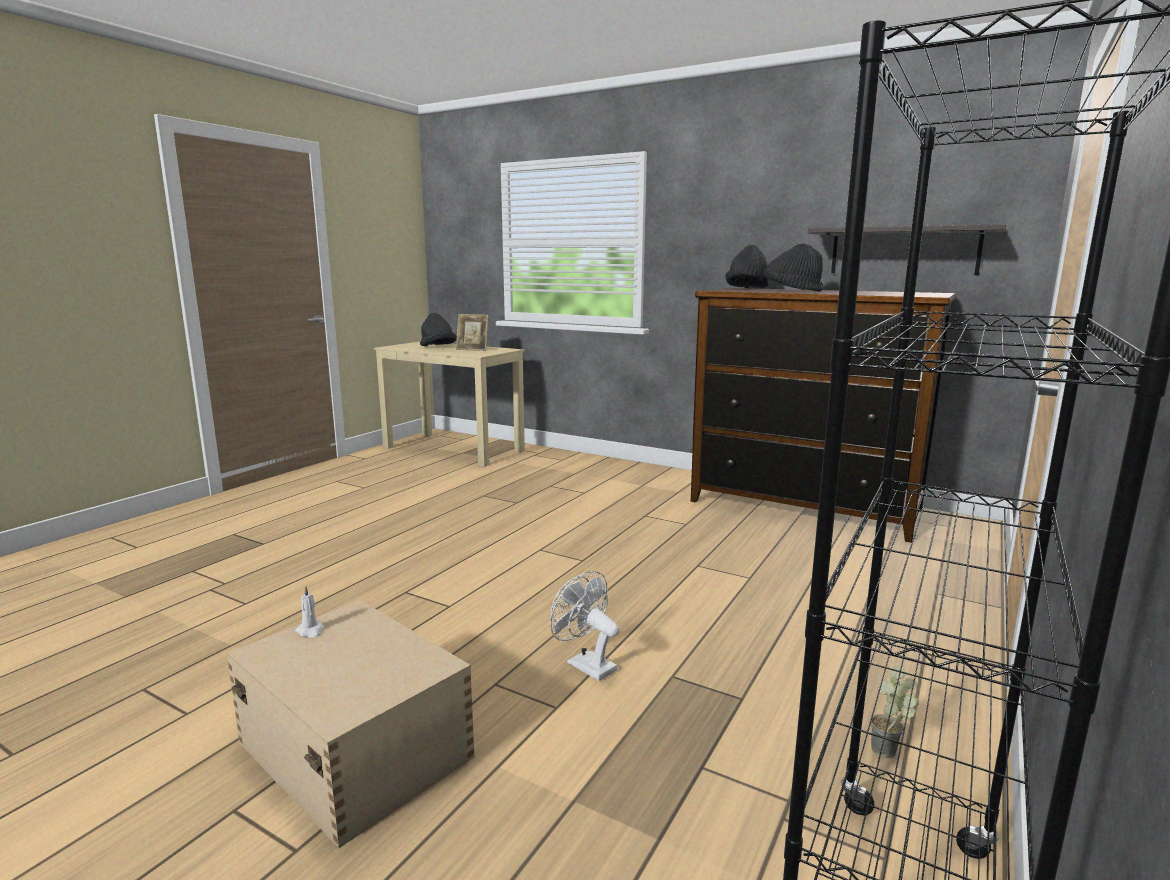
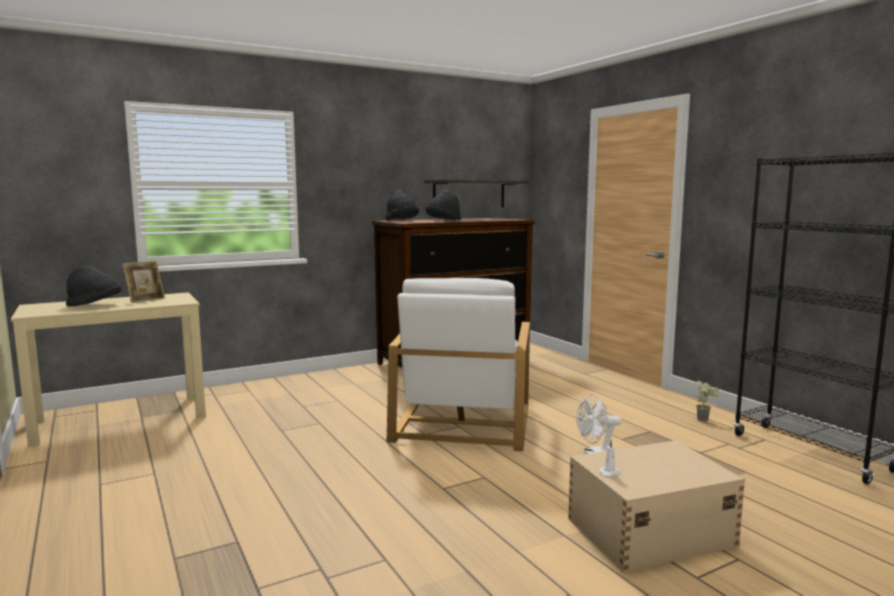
camera: 60 degrees left, 5 degrees down
(599, 558) = (461, 421): none -> white armchair

